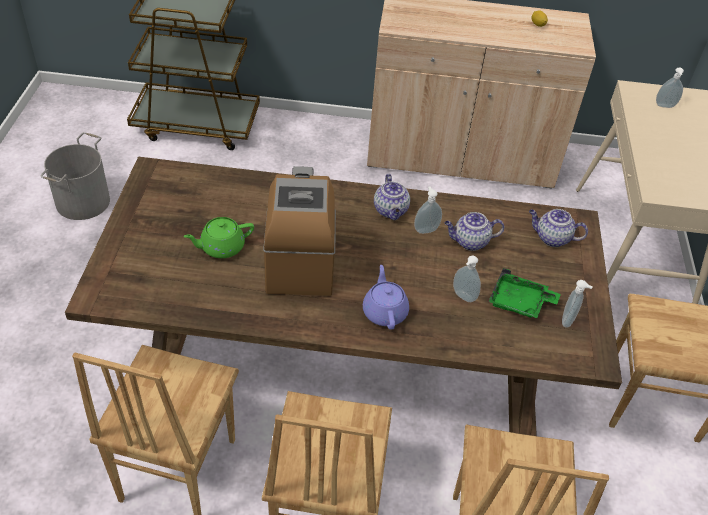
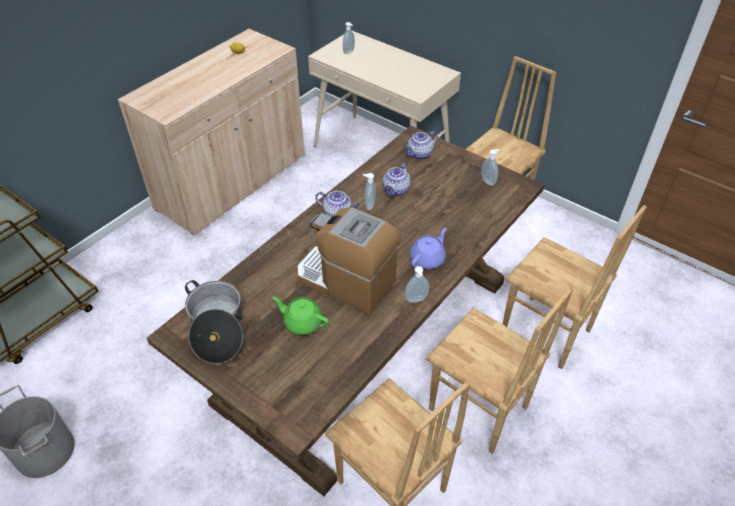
camera: 55 degrees left, 0 degrees up
(175, 194) = (217, 329): none -> cooking pot
(221, 247) = (302, 322): green teapot -> green teapot turned 105 degrees clockwise
(384, 311) = (428, 259): purple teapot -> purple teapot turned 105 degrees clockwise
(463, 297) = (440, 216): soap dispenser -> soap dispenser (416, 300)
(519, 302) = (461, 194): green tray -> none

